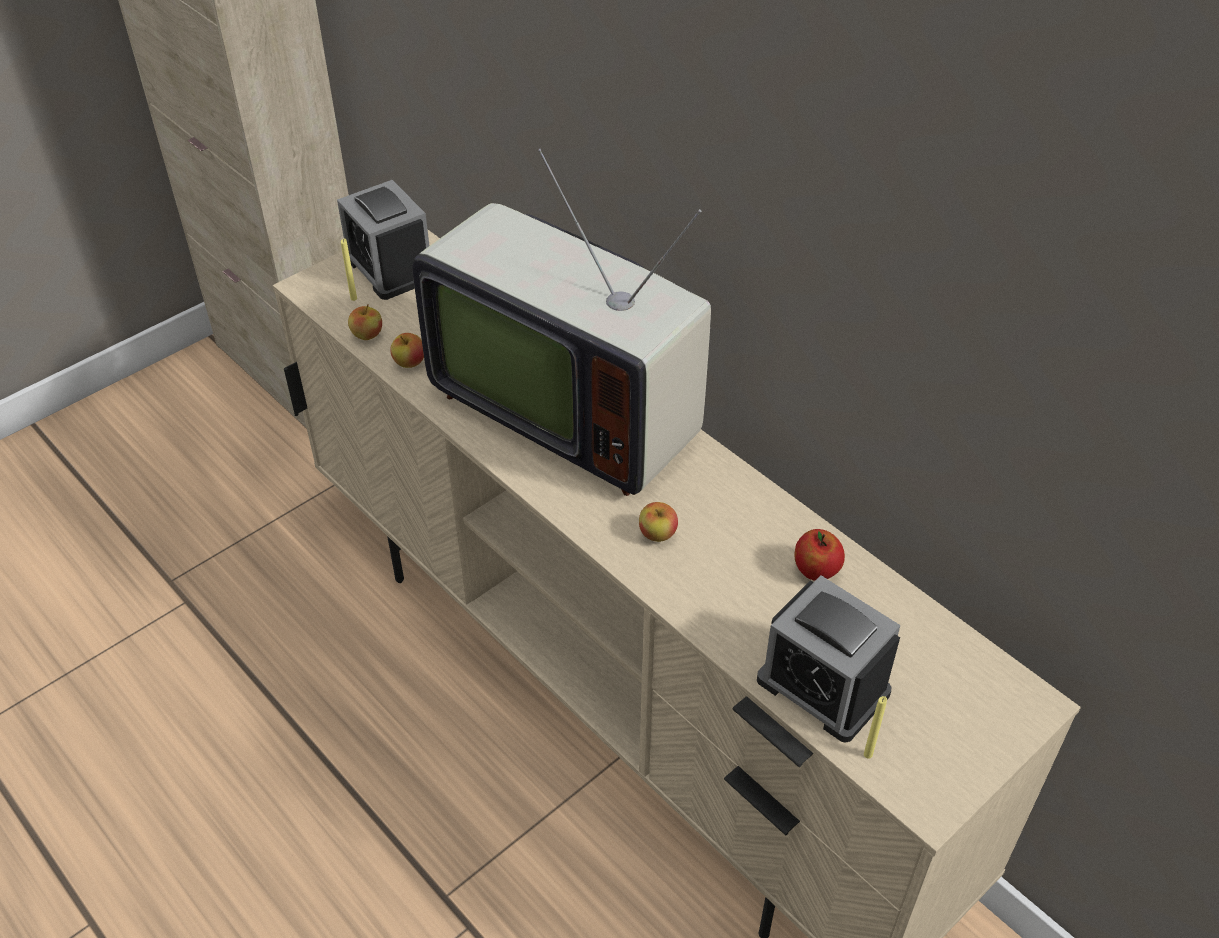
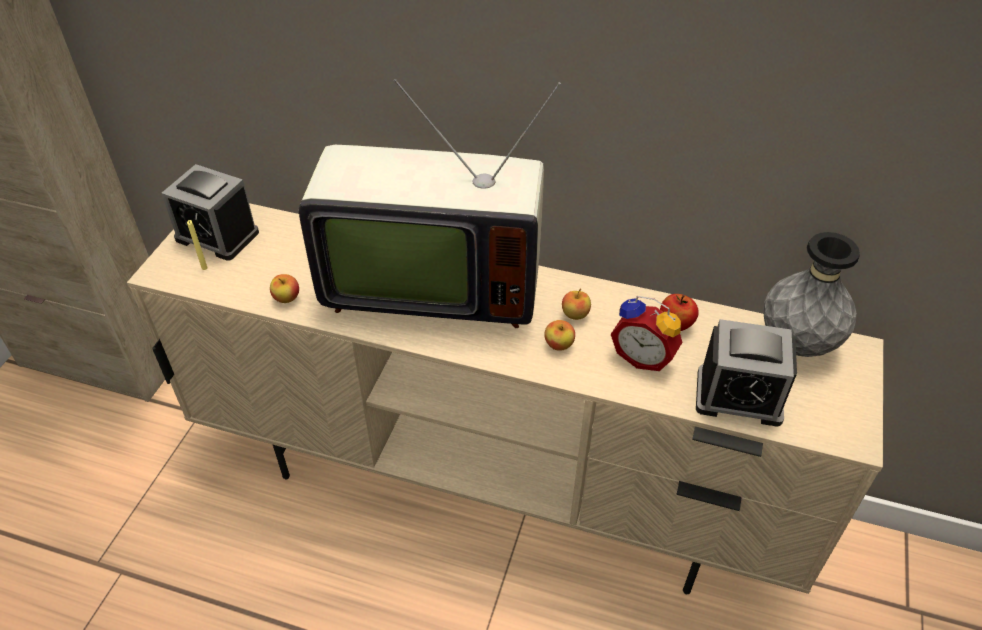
camera: 30 degrees left, 0 degrees up
(367, 335) = (237, 291): apple -> apple (575, 314)
(746, 590) = (644, 356): none -> alarm clock
(868, 754) = (798, 426): yellow candle -> none
(954, 661) = (797, 344): none -> grey vase

